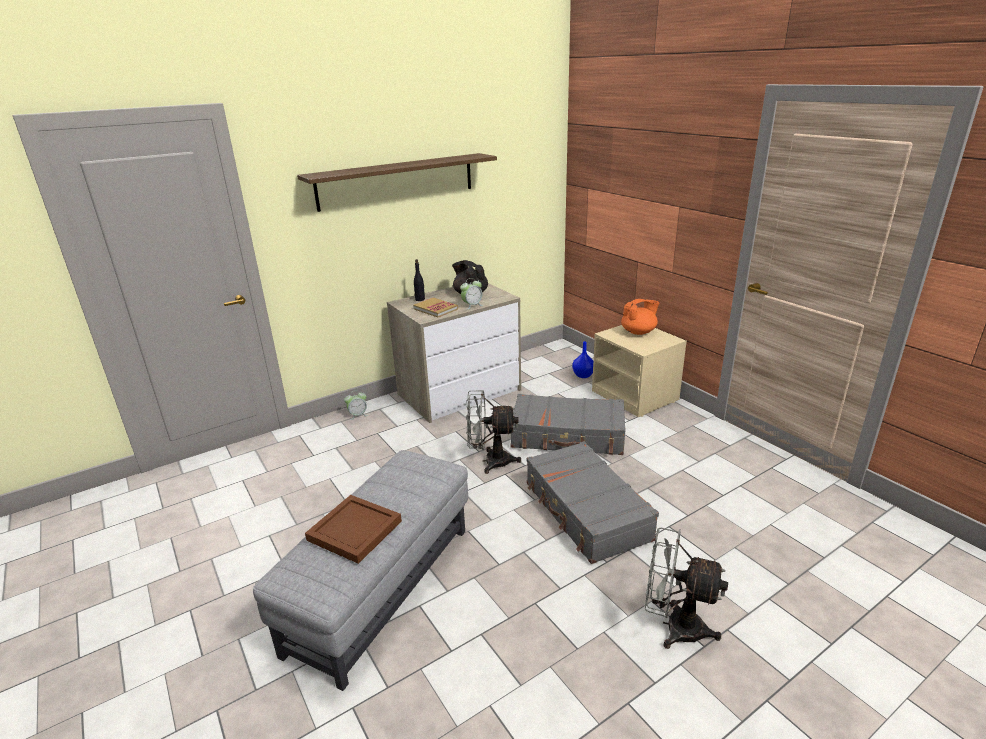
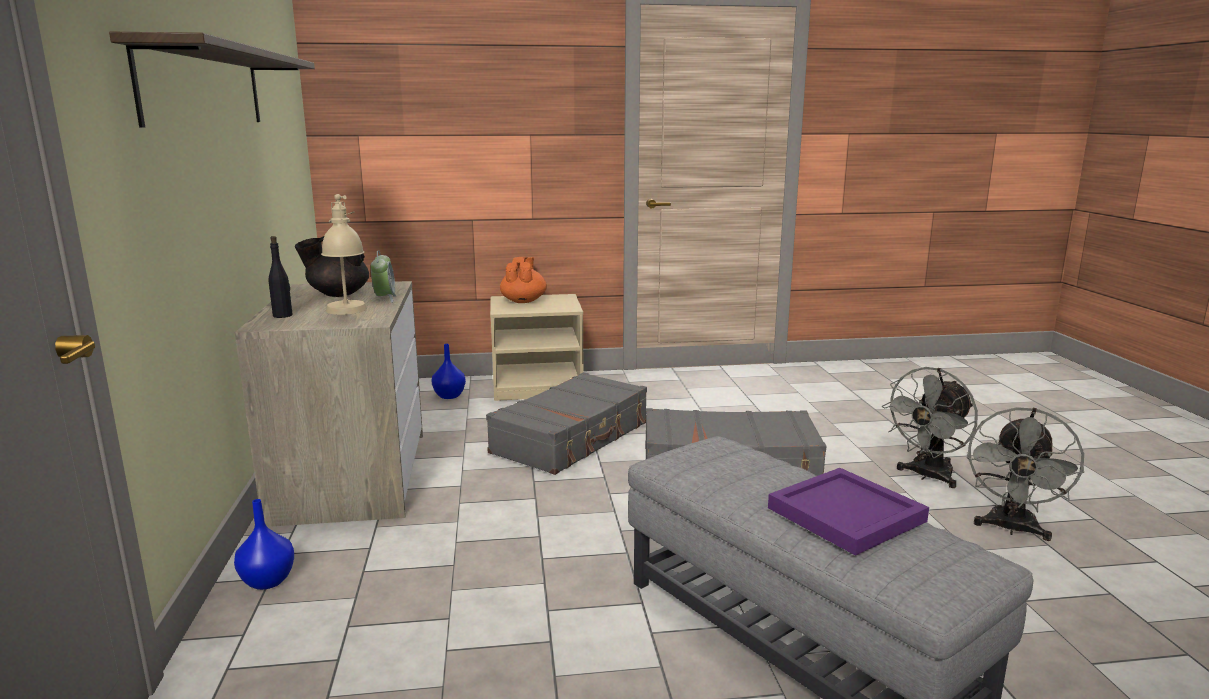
camera: 65 degrees left, 10 degrees down
(354, 529) = (843, 514): brown tray -> purple tray
(358, 415) = (267, 580): alarm clock -> blue vase
(435, 309) = (348, 313): book -> beige table lamp
(490, 461) = (569, 496): grey fan -> grey fan (1011, 529)

